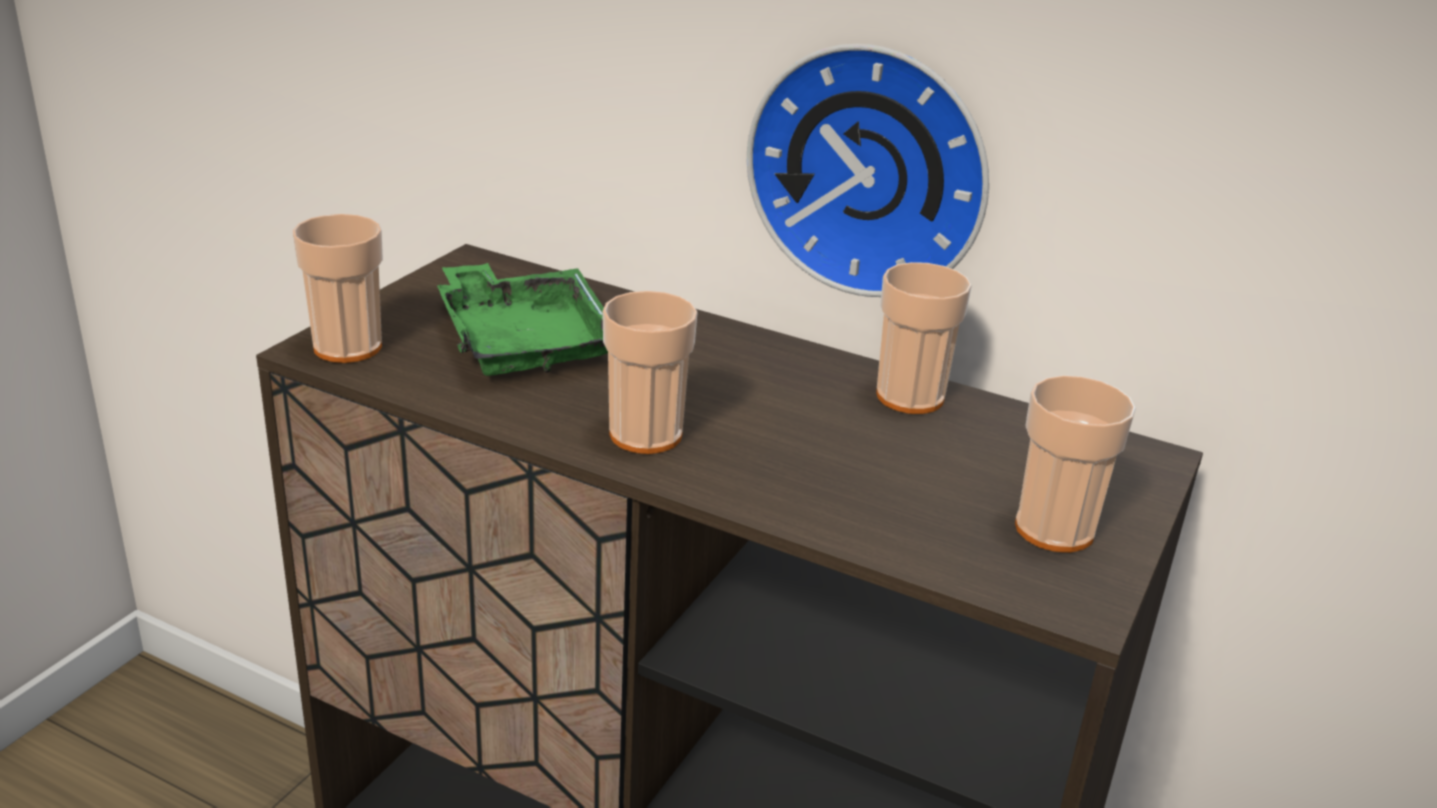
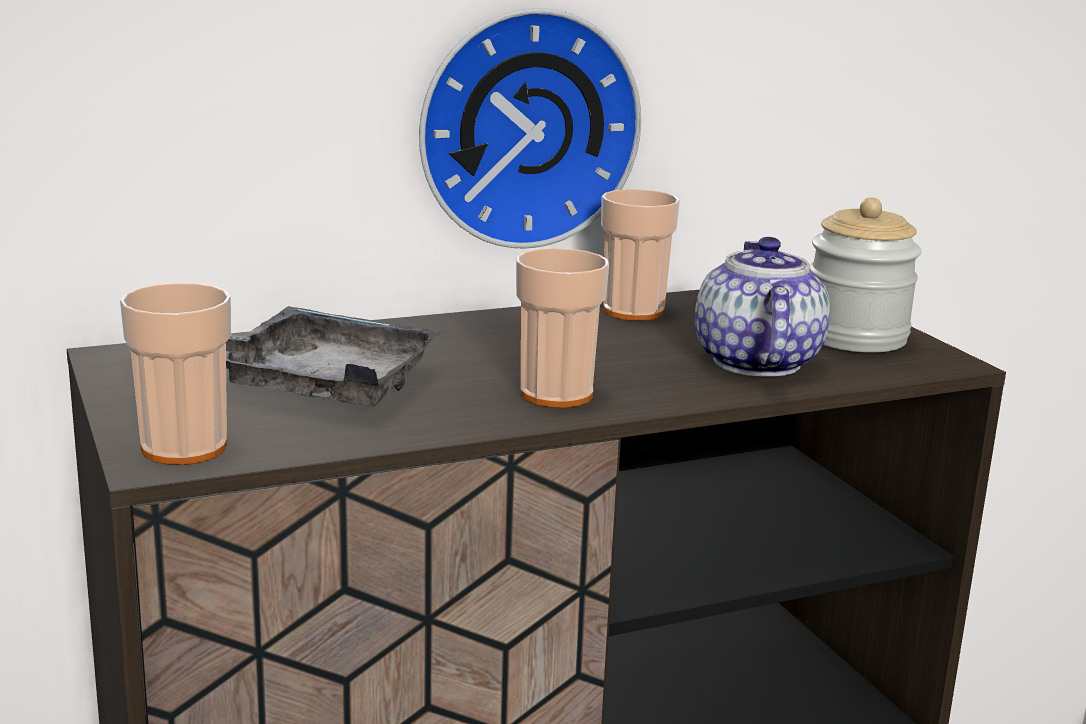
camera: 50 degrees left, 10 degrees down
(524, 342) = (318, 384): green tray -> grey tray
(879, 498) = (755, 362): none -> teapot
(1054, 529) = (855, 337): cup -> jar

